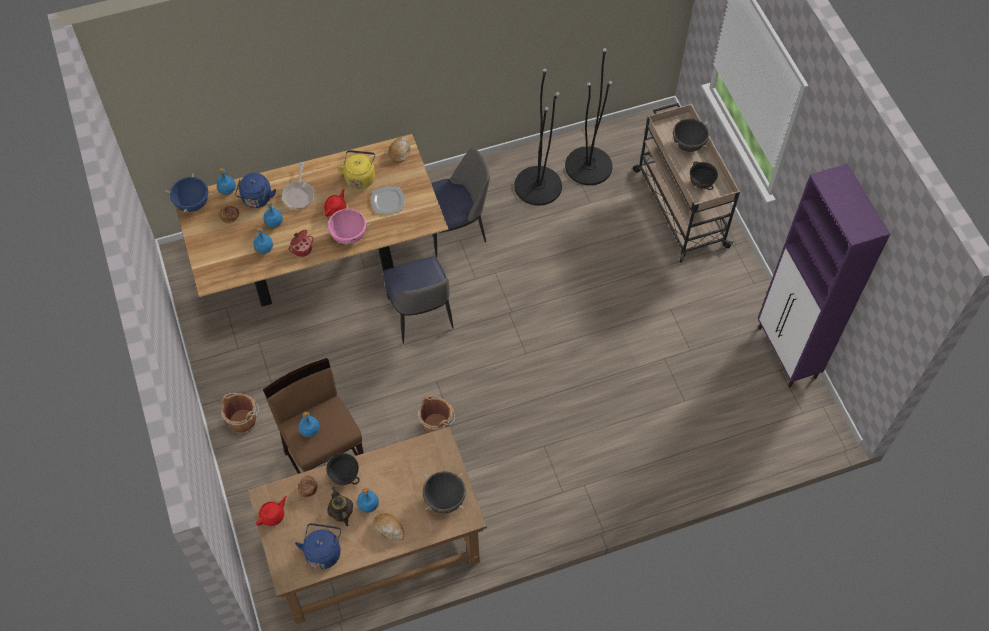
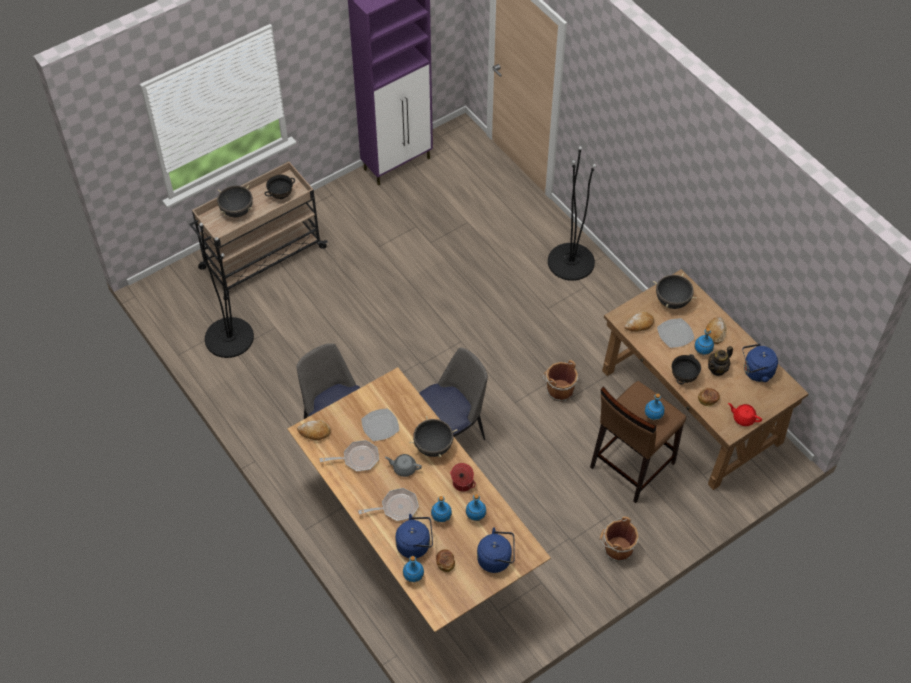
camera: 105 degrees left, 5 degrees down
(192, 204) = (440, 606): blue cooking pot -> none
(216, 255) = (496, 559): none -> blue kettle
(336, 209) = (404, 468): red teapot -> grey teapot
(348, 236) = (433, 447): pink cooking pot -> black cooking pot
(360, 177) = (357, 458): yellow kettle -> frying pan
(400, 487) = (675, 334): none -> plate
(425, 455) = (639, 325): none -> bread
(538, 186) = (265, 374): black floor lamp -> black floor lamp (571, 262)

